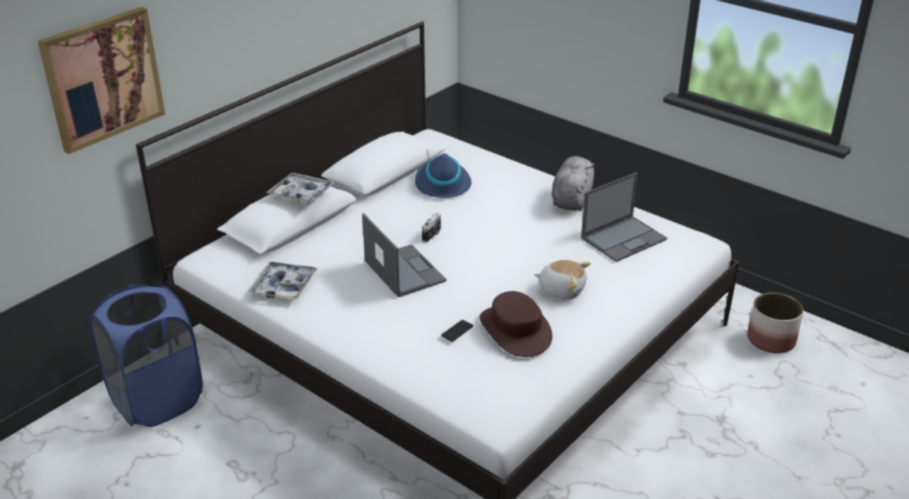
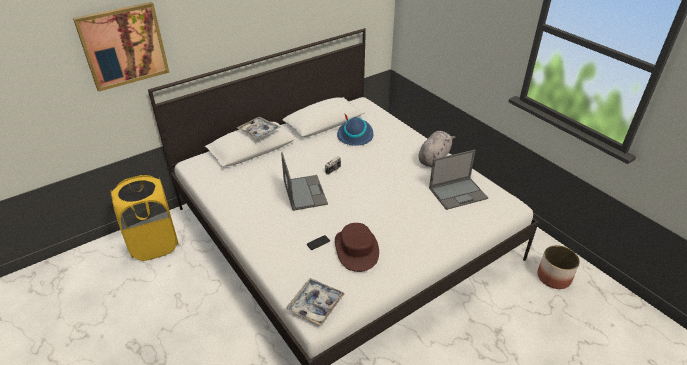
camera: 15 degrees right, 5 degrees up
(157, 400) = (154, 244): blue laundry basket -> yellow laundry basket
(284, 286) = (228, 190): tray -> tray (315, 304)
(561, 289) = (401, 224): plush toy -> none

